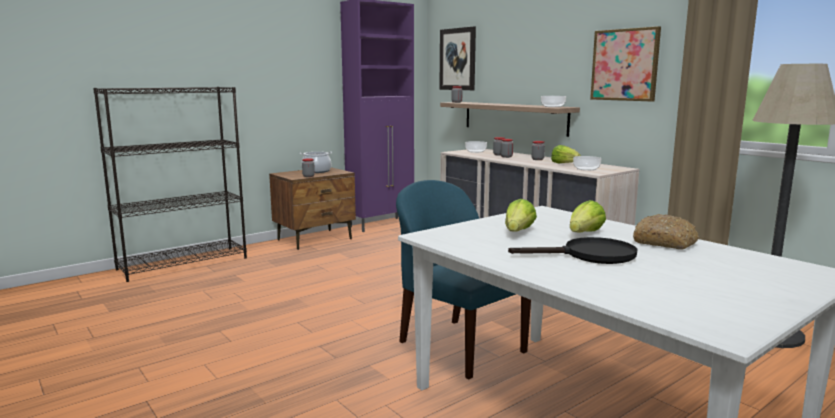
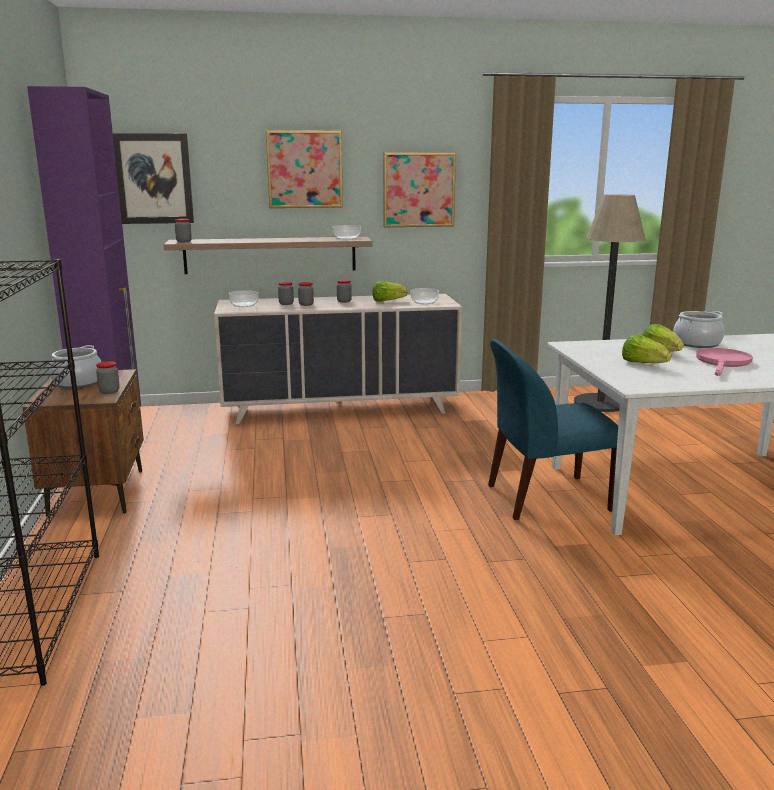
camera: 60 degrees left, 5 degrees up
(540, 49) = (304, 169): none -> picture
(589, 255) = (723, 363): black frying pan -> pink frying pan
(665, 242) = (696, 343): bread -> cooking pot

